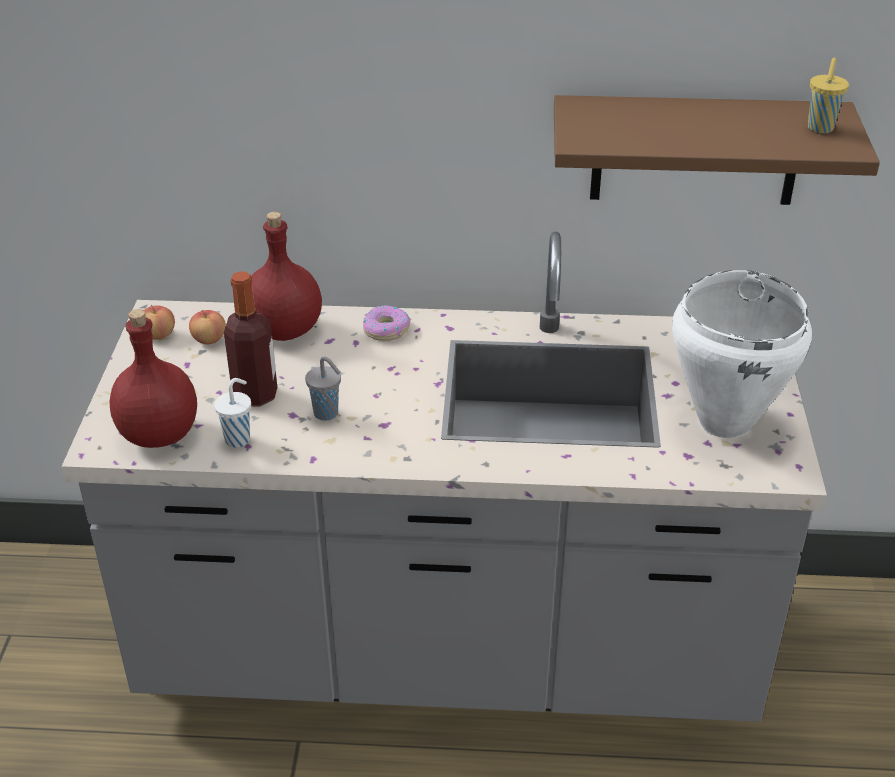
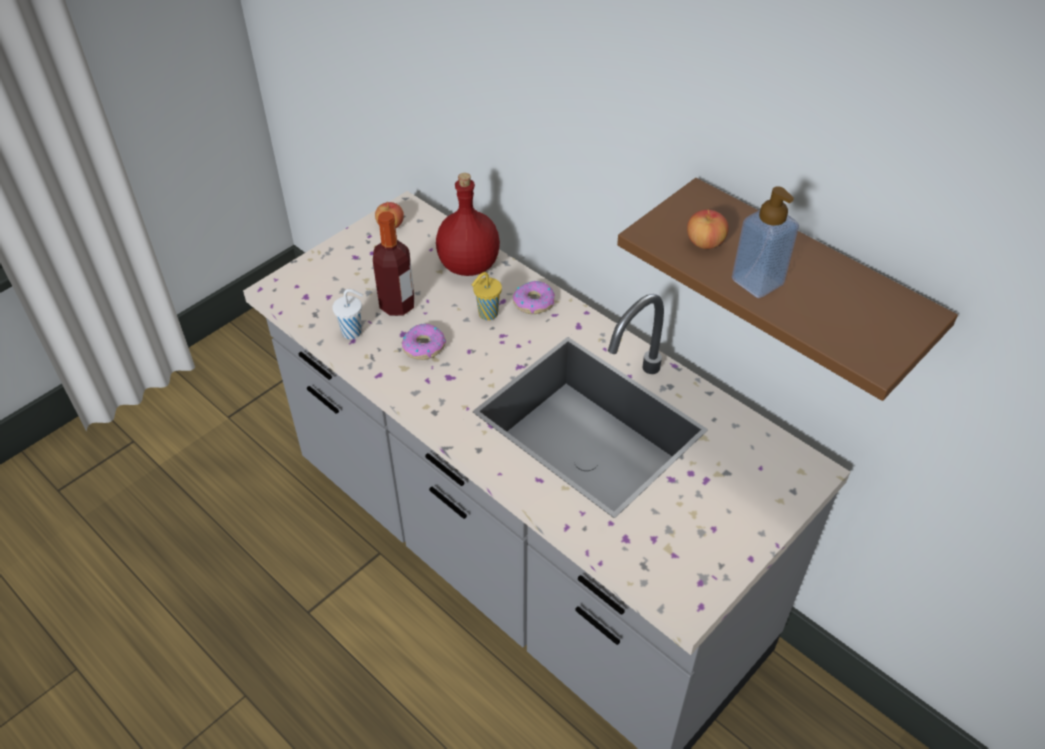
camera: 40 degrees right, 10 degrees up
(160, 433) = (315, 300): red bottle -> none
(209, 339) = (415, 246): apple -> apple (705, 243)
(327, 414) = (423, 346): grey cup -> donut
(703, 138) = (757, 281): none -> soap dispenser
(723, 422) = (687, 530): white cooking pot -> none
(820, 129) = (879, 326): yellow cup -> yellow cup (487, 314)

